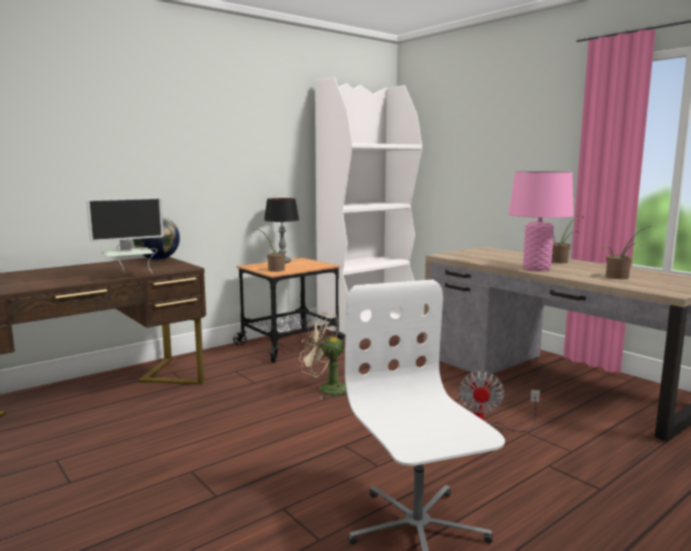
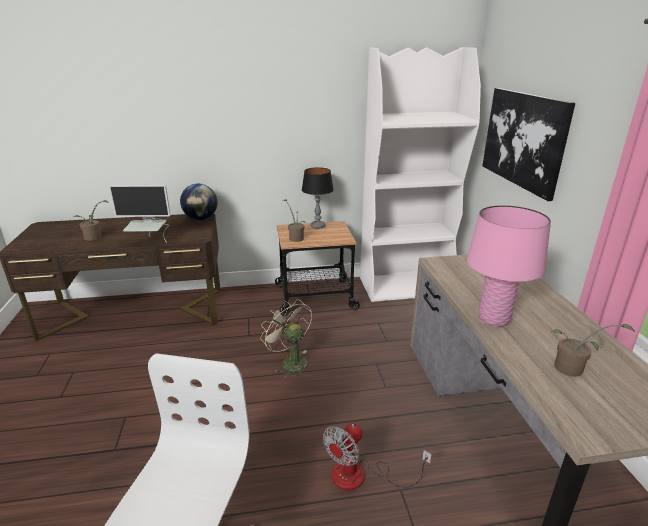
camera: 30 degrees right, 15 degrees up
(468, 153) = (523, 139): none -> picture
(561, 261) = (550, 308): potted plant -> potted plant (95, 237)

